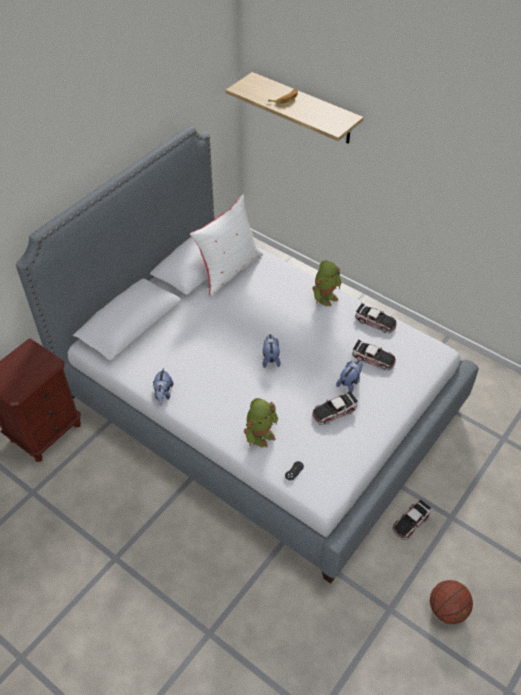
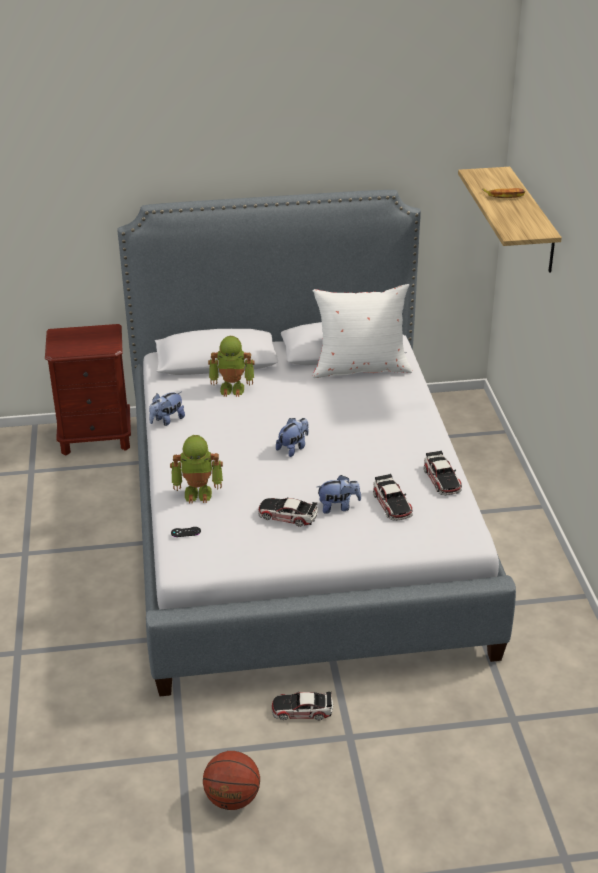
camera: 45 degrees right, 15 degrees down
(325, 297) = (421, 434): toy robot -> toy robot (232, 388)

